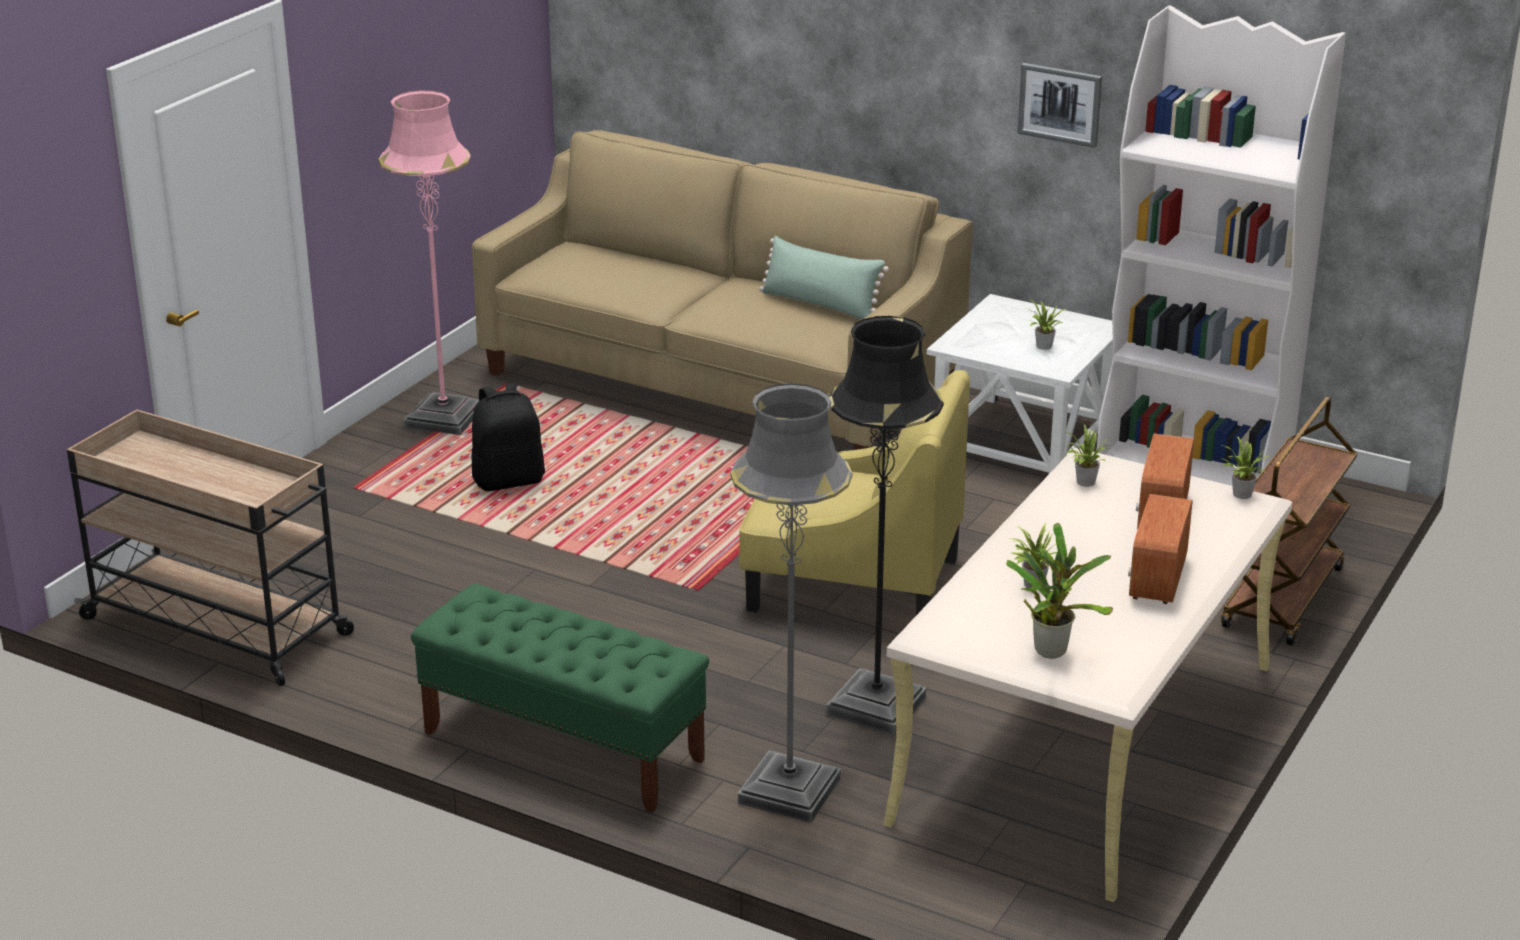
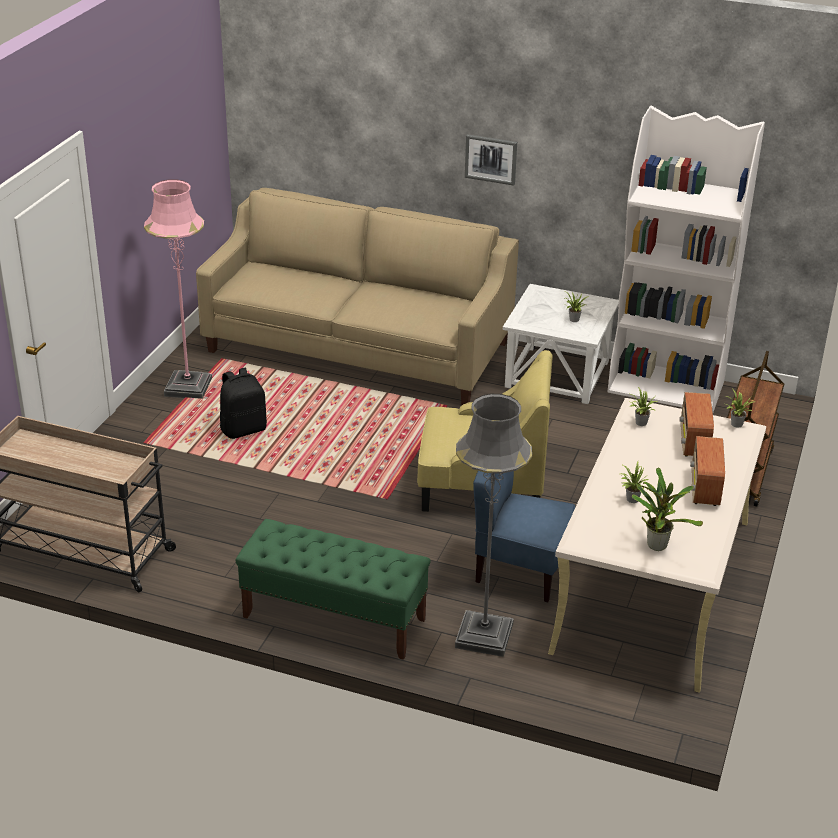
camera: 10 degrees left, 5 degrees up
(820, 305) = (429, 300): green pillow -> none
(876, 706) = (520, 571): black floor lamp -> blue chair
(1060, 104) = (577, 166): picture -> picture (491, 159)

